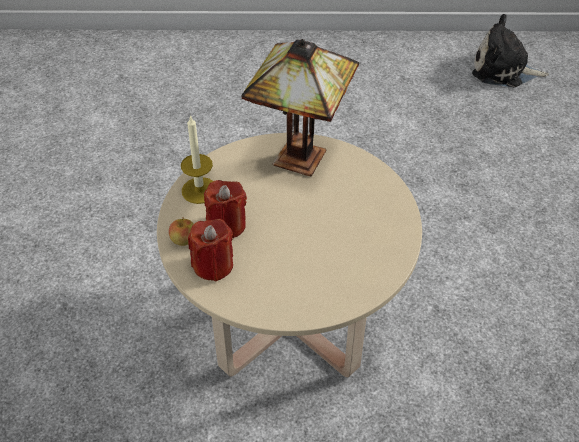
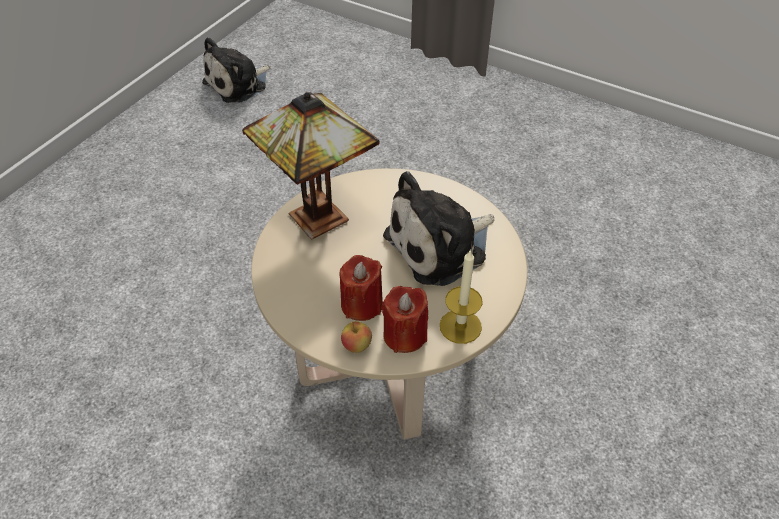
camera: 60 degrees left, 0 degrees up
(199, 190) = (299, 306): candle -> candle (460, 326)
(329, 247) = (441, 246): none -> plush toy

